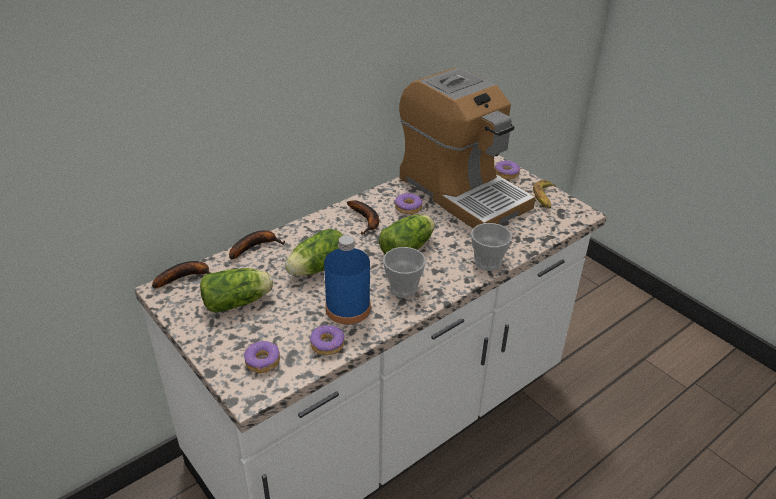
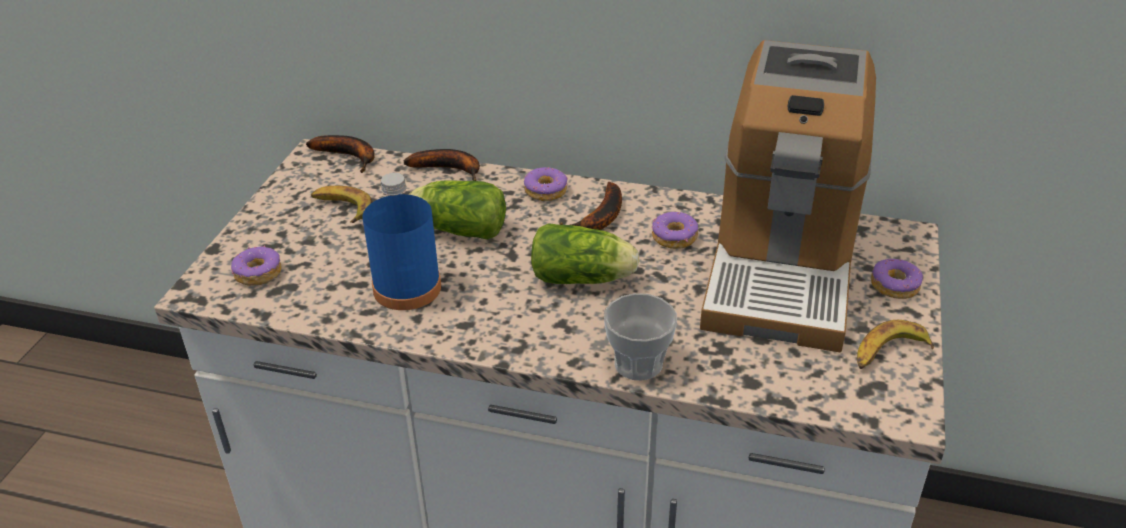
camera: 55 degrees right, 0 degrees up
(239, 302) = (342, 208): lettuce -> banana
(327, 344) = (327, 304): donut -> donut (546, 191)
(403, 288) = (493, 313): cup -> none

